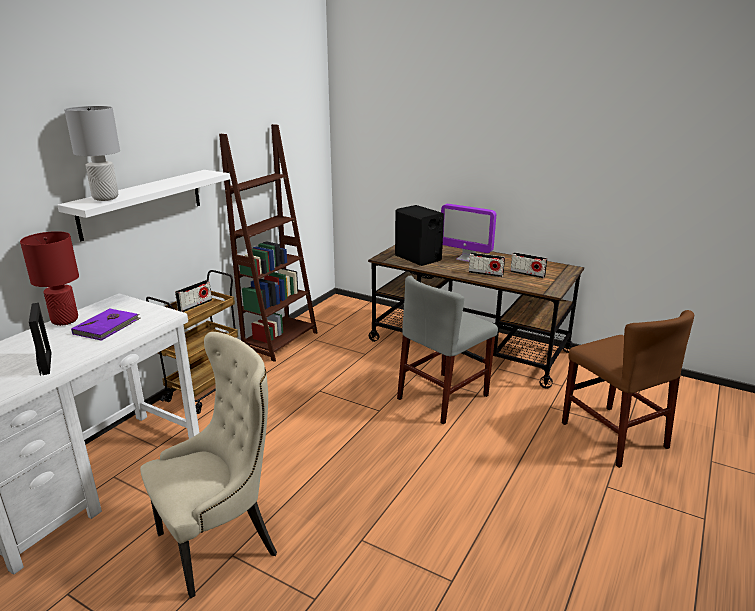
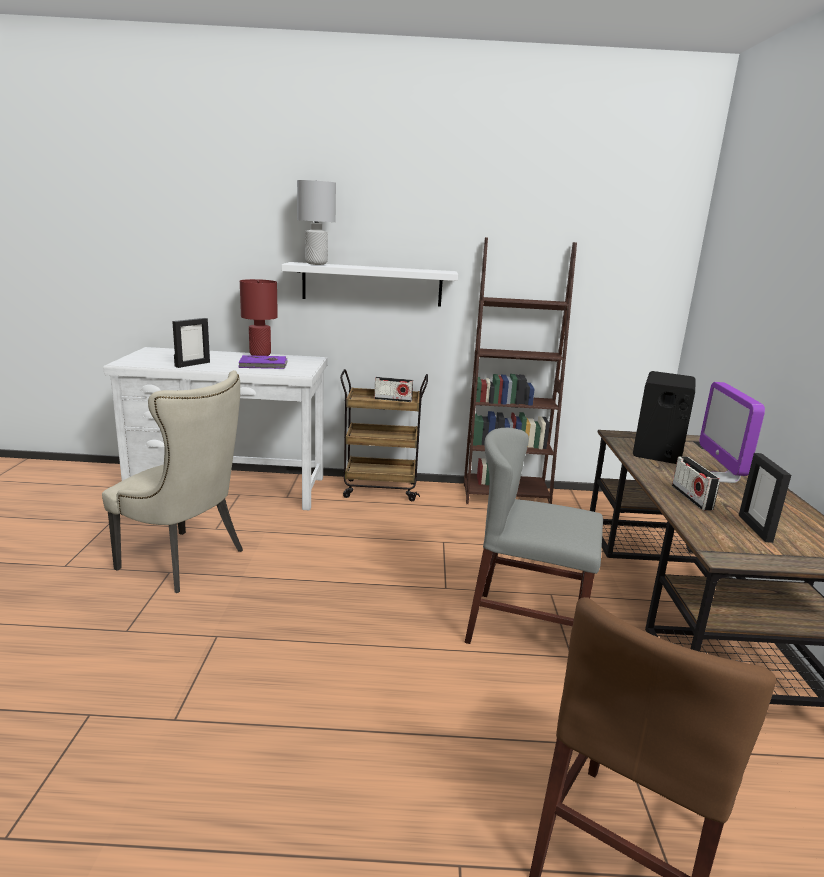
camera: 60 degrees right, 5 degrees down
(527, 274) = (756, 528): radio -> picture frame

